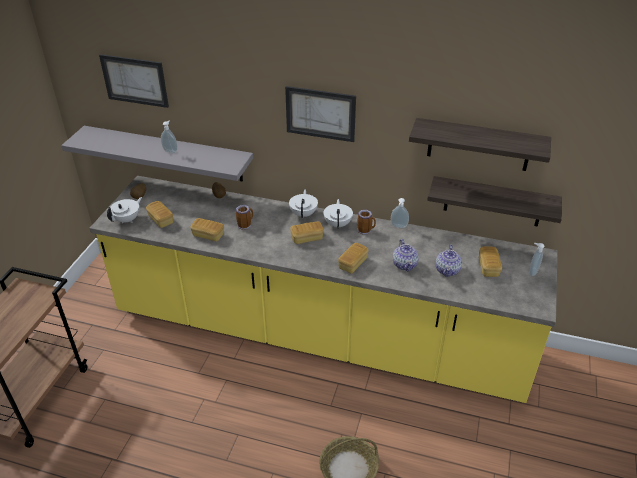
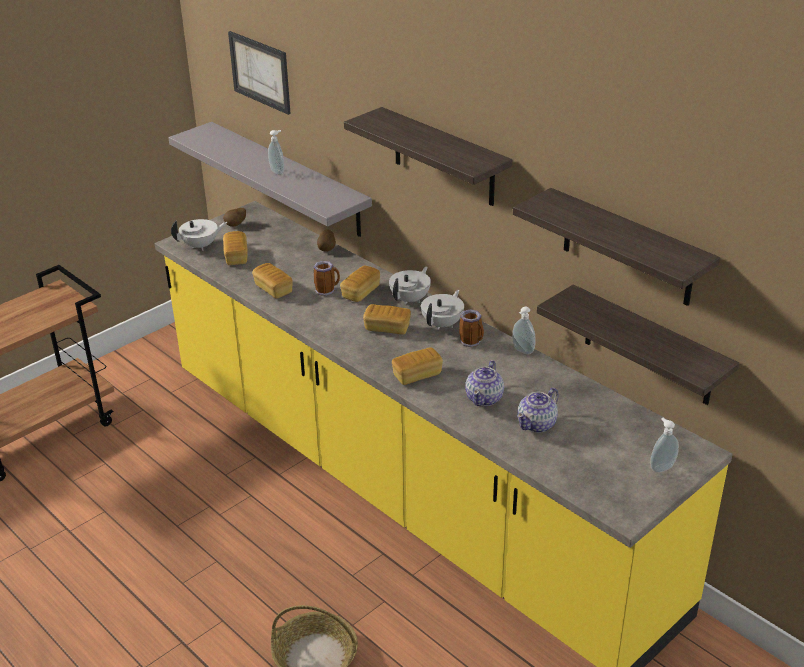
camera: 30 degrees right, 5 degrees down
(320, 113) = (443, 157): picture -> shelf
(488, 267) = (599, 440): bread -> bread (361, 292)

